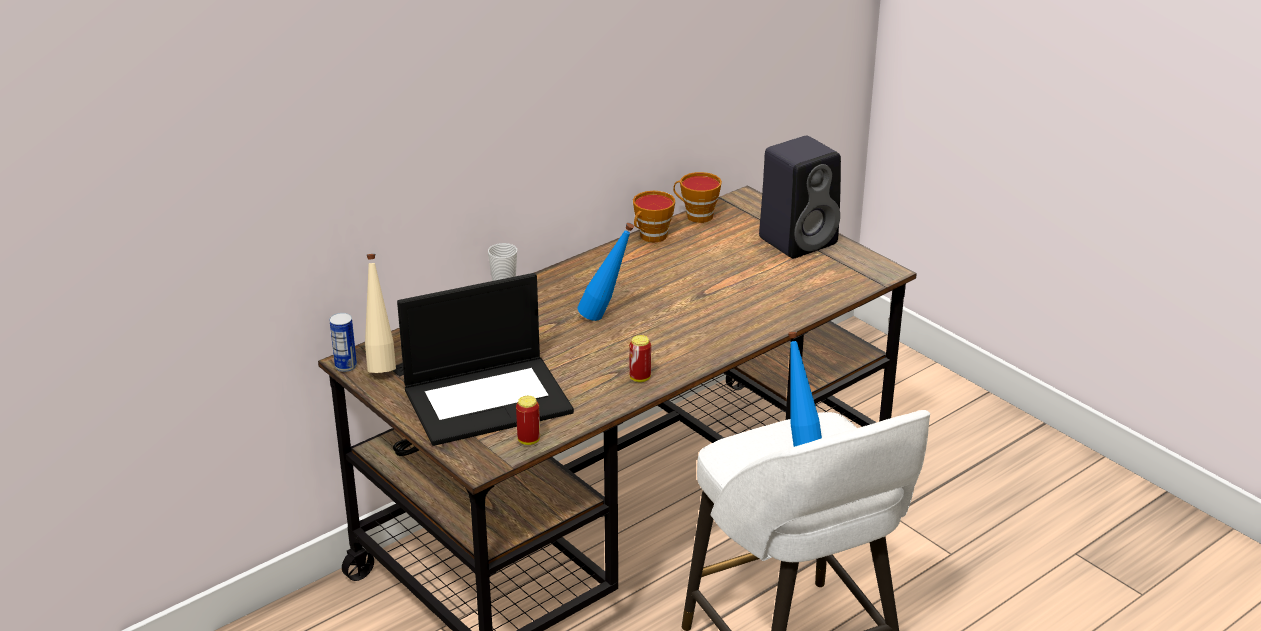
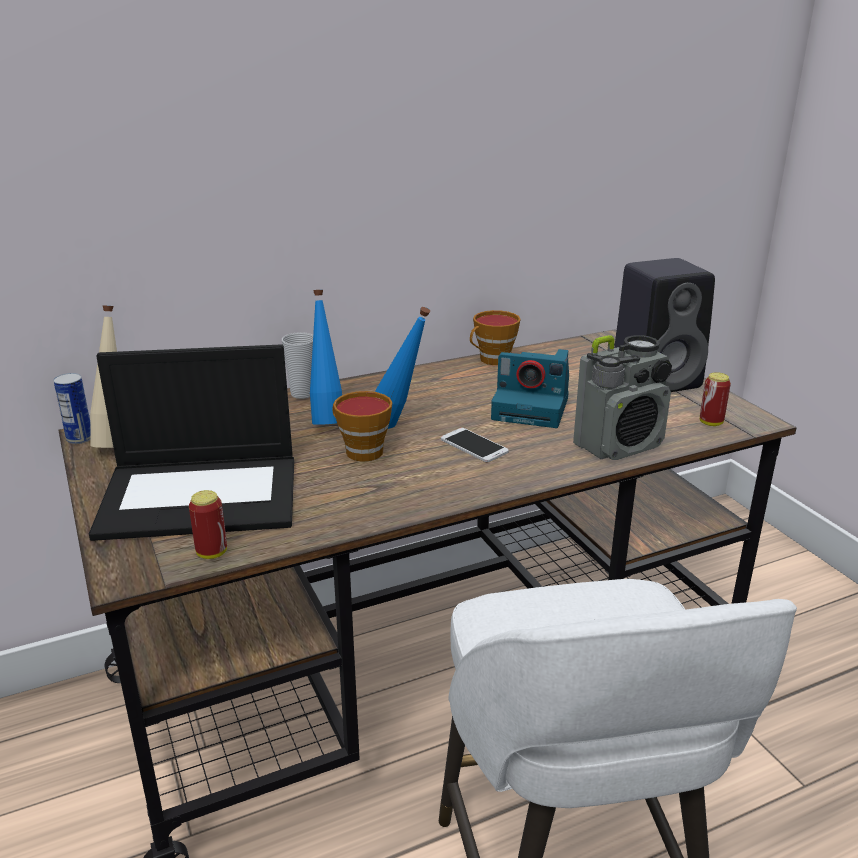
camera: 15 degrees right, 5 degrees down
(640, 378) = (400, 497): can -> can (711, 423)
(674, 326) = (474, 445): none -> phone
(696, 215) = (549, 347): cup -> cup (360, 451)
(706, 284) = (532, 408): none -> camera
(786, 309) = (619, 445): none -> radio
(799, 443) = (593, 618): blue bottle -> blue bottle (327, 419)

